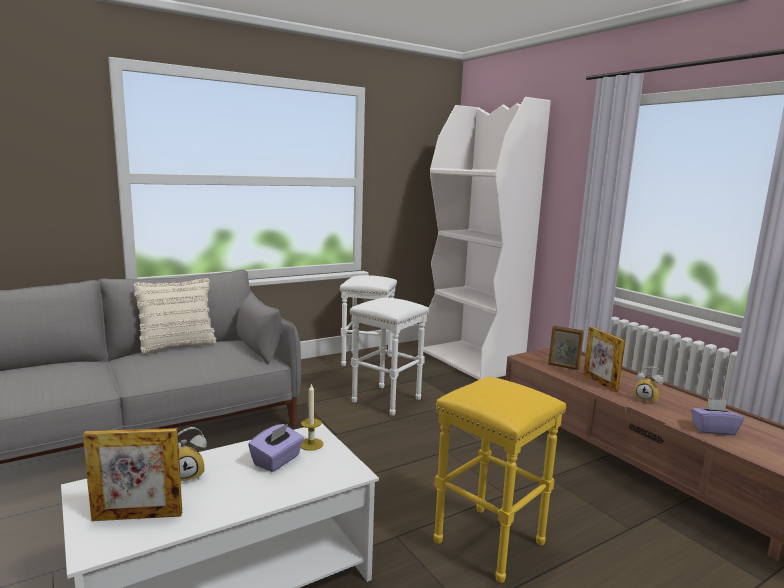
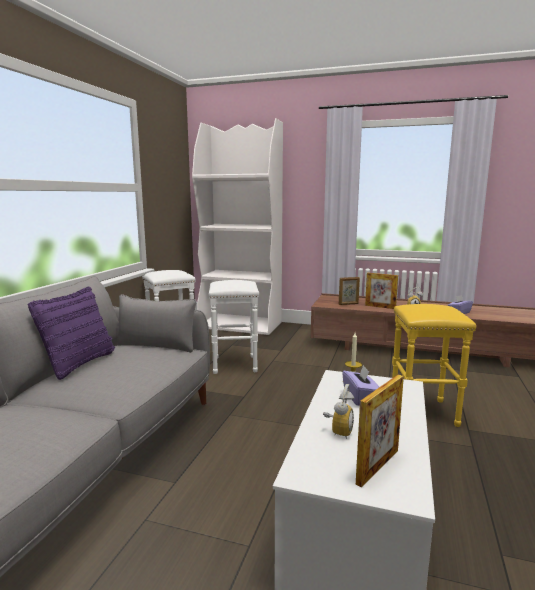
camera: 40 degrees left, 0 degrees up
(178, 346) = (79, 364): beige pillow -> purple pillow

